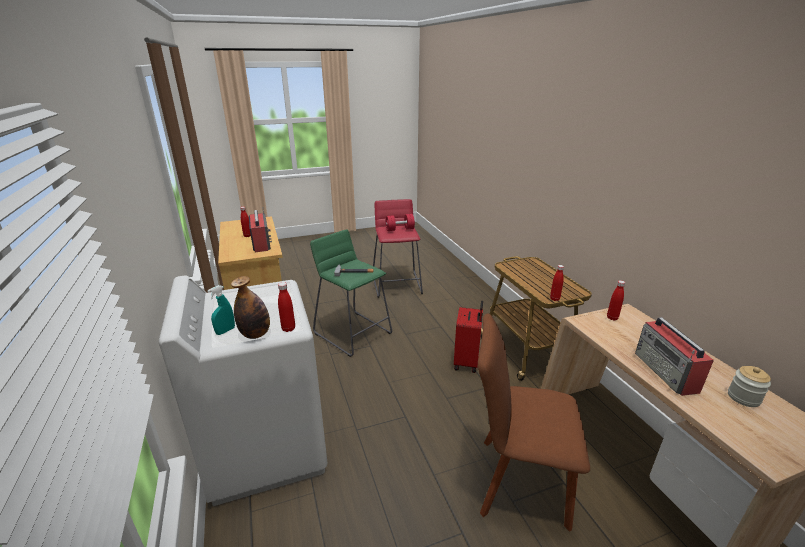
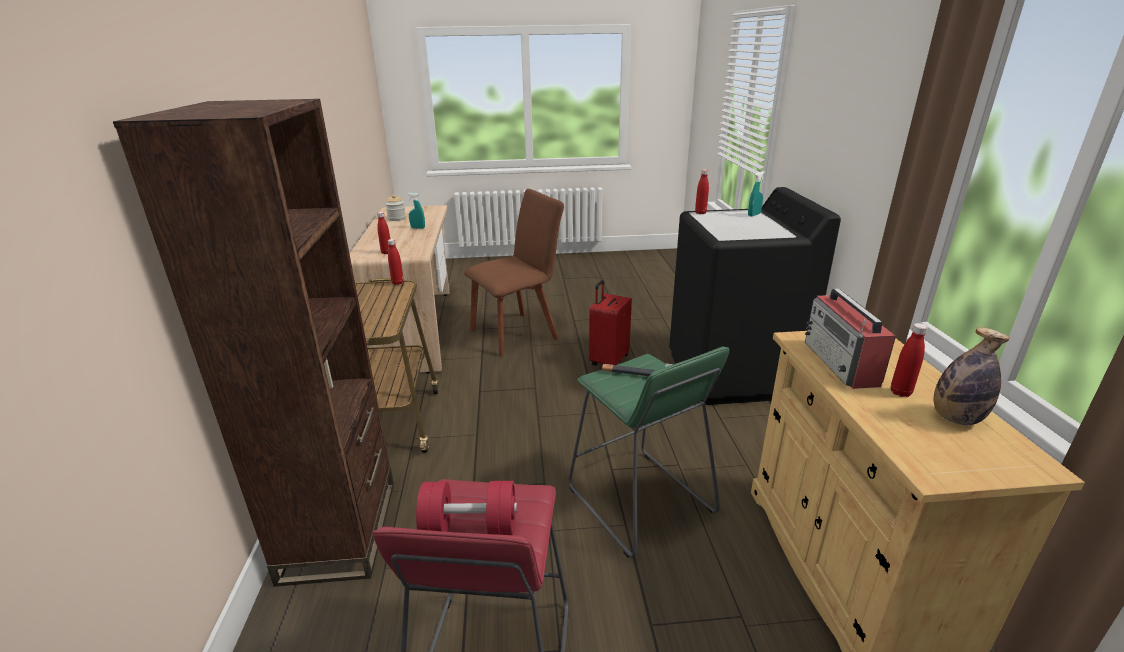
camera: 165 degrees left, 0 degrees up
(255, 334) = (726, 212): bottle -> bottle (955, 418)
(266, 447) = (732, 375): white washing machine -> black washing machine
(467, 362) = (480, 421): red suitcase -> red suitcase (608, 360)
(485, 304) = (340, 530): none -> brown bookcase
(516, 481) = (517, 333): brown chair -> brown chair turned 60 degrees counterclockwise
(666, 372) = (418, 228): radio -> turquoise spray bottle

